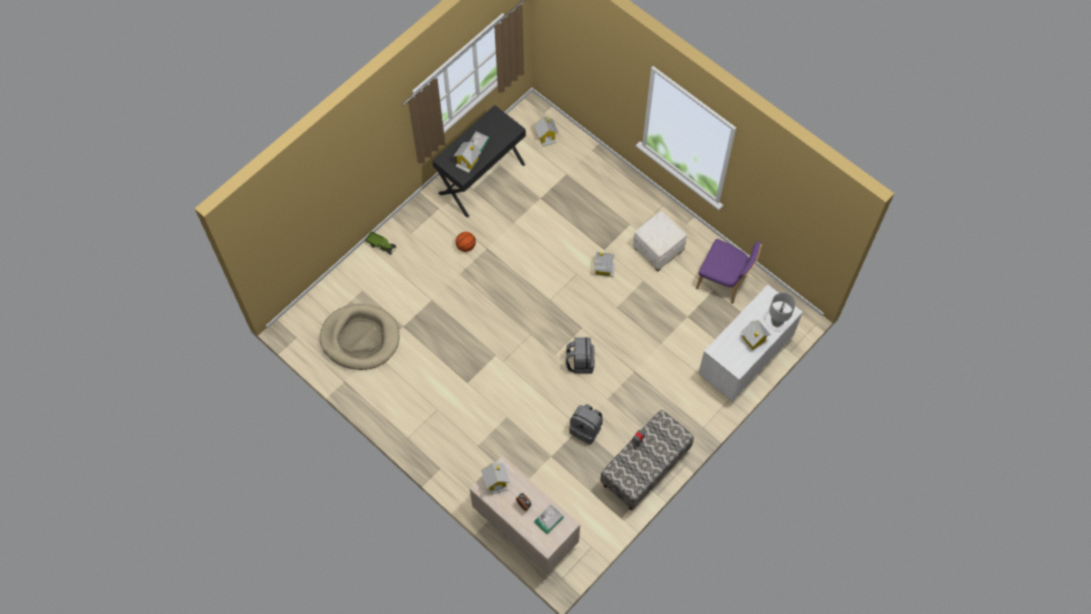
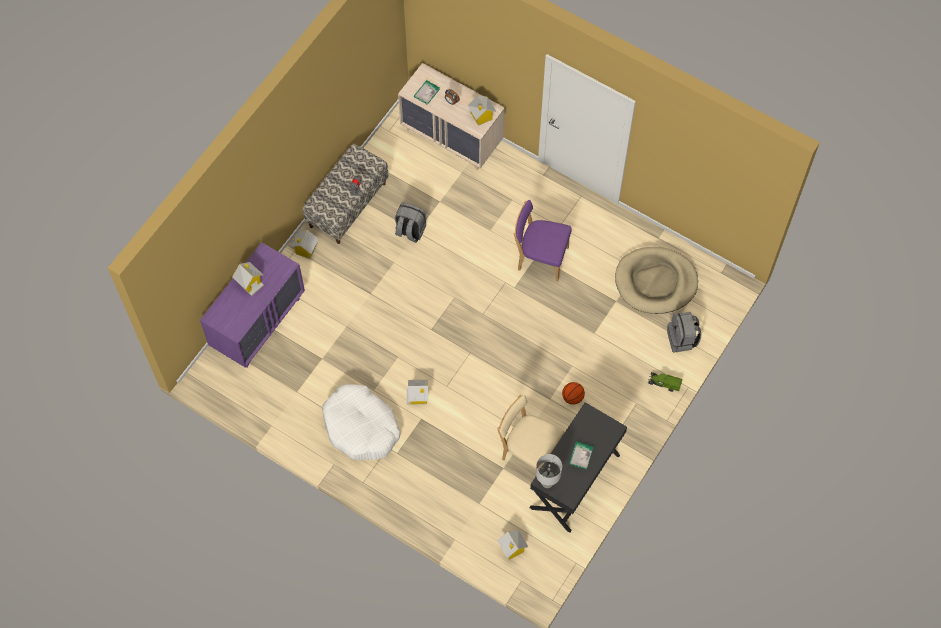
camera: 170 degrees right, 0 degrees up
(468, 162) = (586, 430): toy house -> toy house (305, 249)
(515, 207) = (528, 452): none -> beige chair
(580, 362) = (427, 294): grey backpack -> grey backpack (682, 339)
(658, 250) = (361, 427): white ottoman -> white dog bed
(724, 282) = (285, 402): purple chair -> purple chair (540, 258)
(744, 359) = (258, 323): white dresser -> purple dresser
(776, 321) = (226, 305): grey table lamp -> grey table lamp (547, 482)

